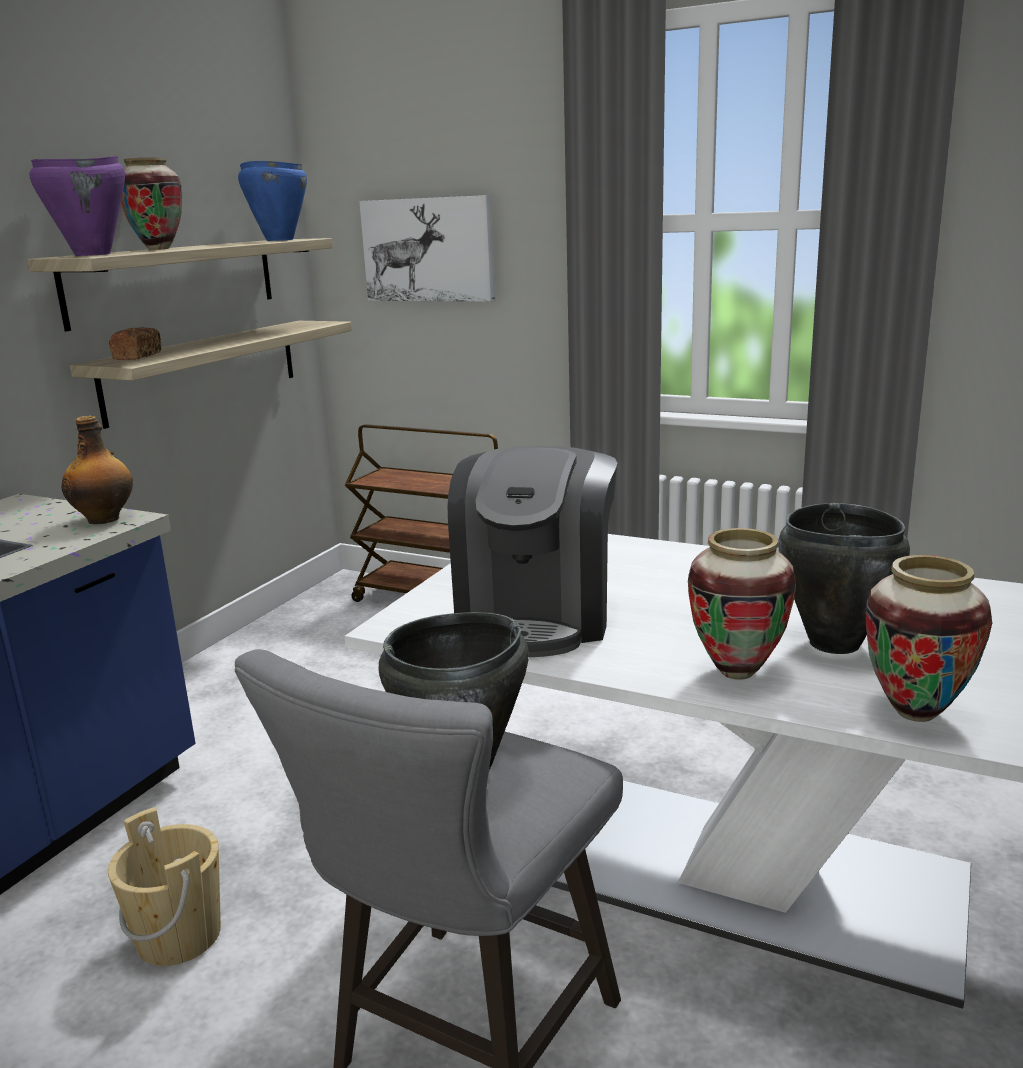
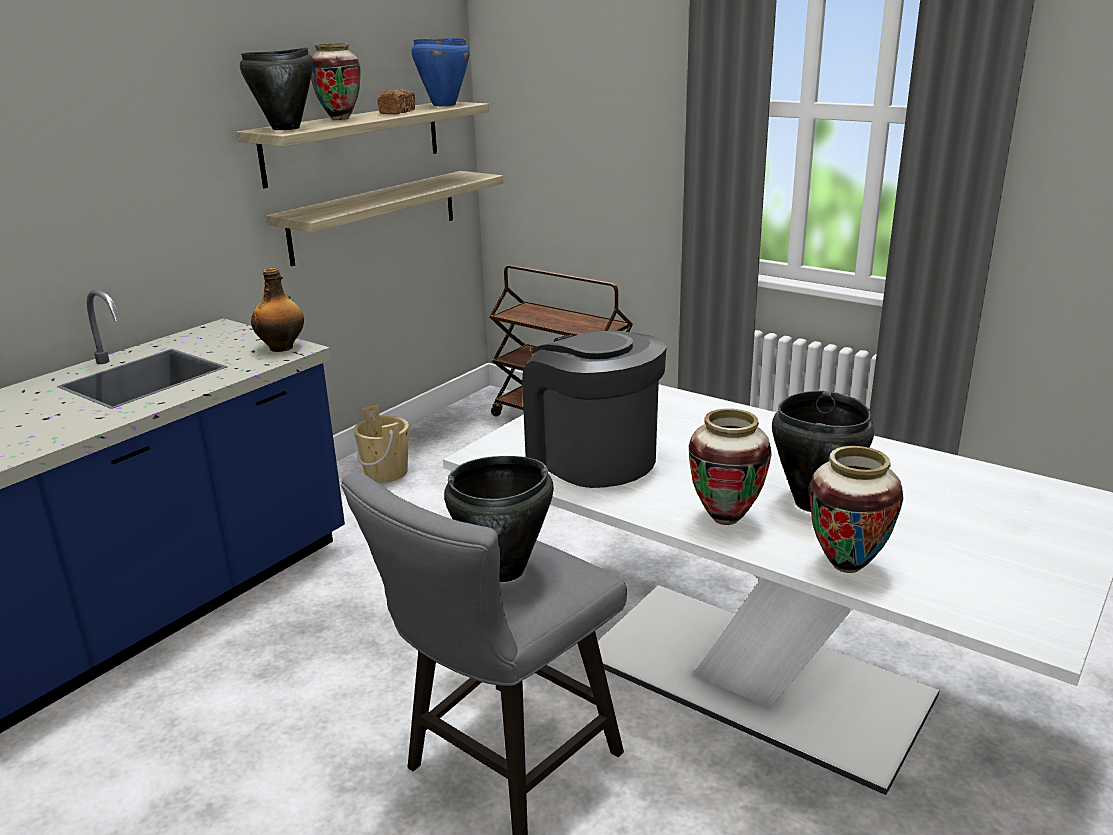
camera: 10 degrees right, 5 degrees up
(93, 254) = (286, 128): purple cooking pot -> black cooking pot
(137, 356) = (319, 209): bread -> bread (397, 112)
(179, 936) = (315, 665): beige bucket -> beige bucket (386, 472)
(429, 250) = (572, 116): picture -> none
(537, 616) = (591, 457): coffee machine -> coffee machine turned 120 degrees clockwise

